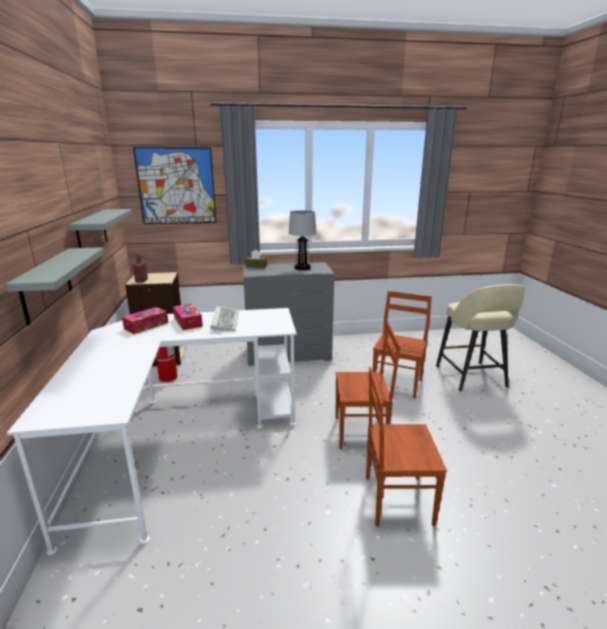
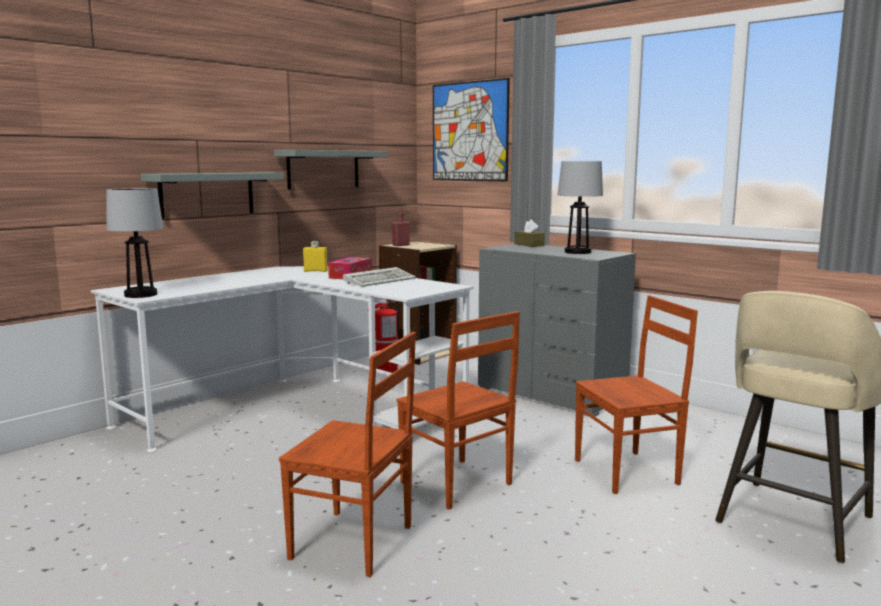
camera: 50 degrees right, 10 degrees down
(95, 413) = (140, 295): none -> table lamp
(146, 325) = (315, 271): tissue box -> yellow bottle
(396, 499) = (353, 543): brown chair -> brown chair turned 150 degrees clockwise

